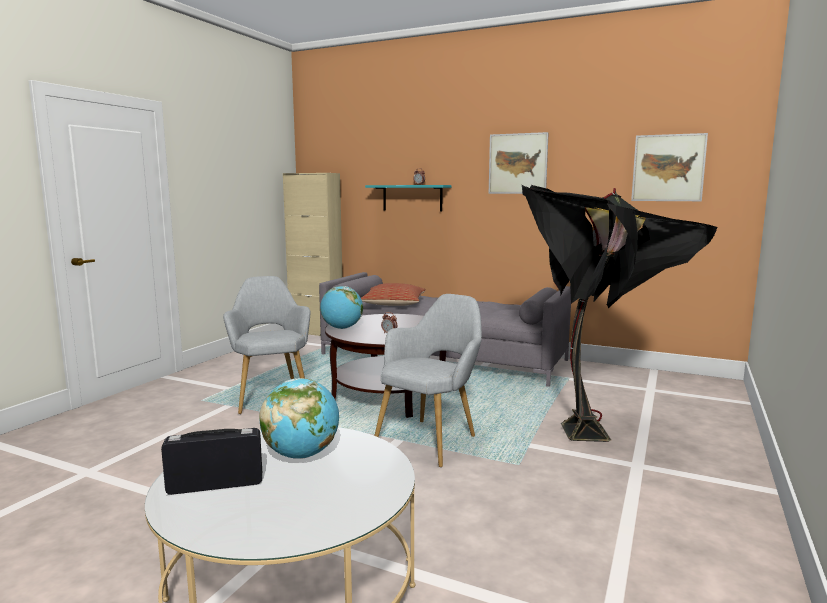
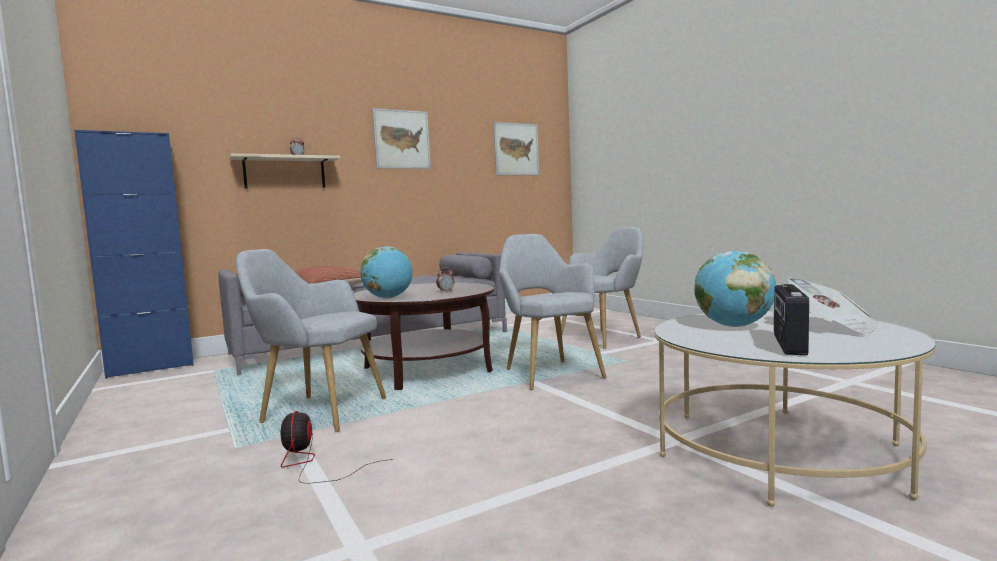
camera: 55 degrees left, 5 degrees down
(187, 425) = (312, 464): none -> fan
(313, 500) = (831, 327): none -> newspaper
(316, 332) = (151, 368): beige cabinet -> blue cabinet
(412, 198) = (284, 173): turquoise shelf -> beige shelf
(599, 433) = (605, 338): black floor lamp -> grey armchair

